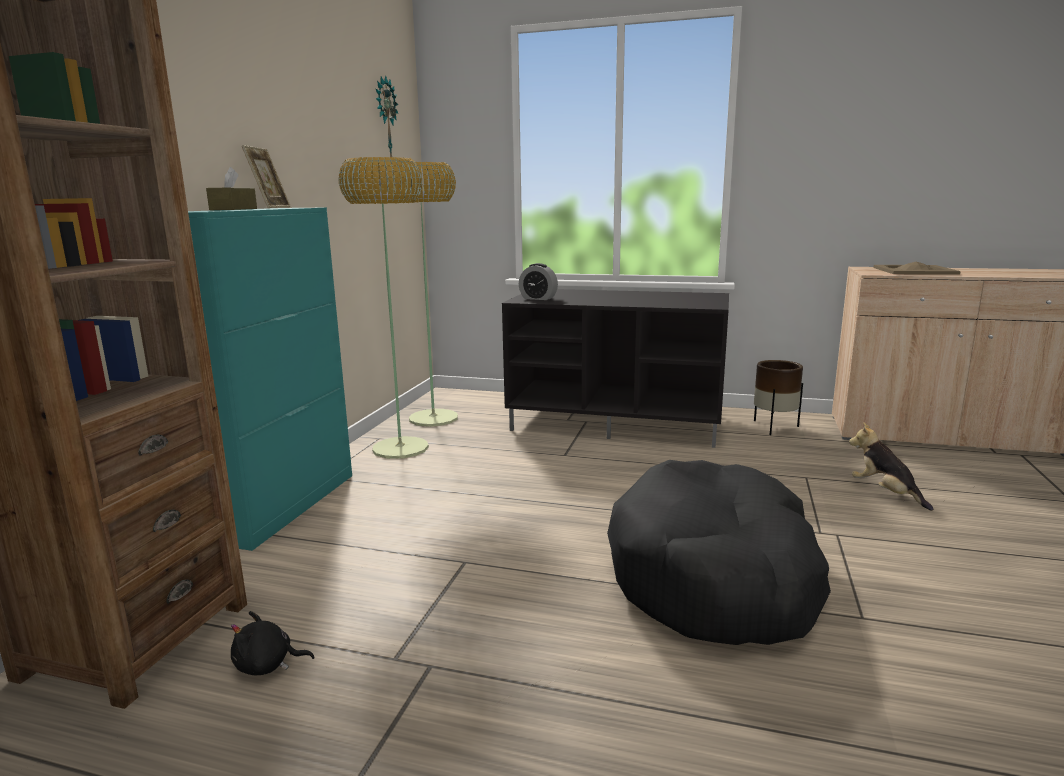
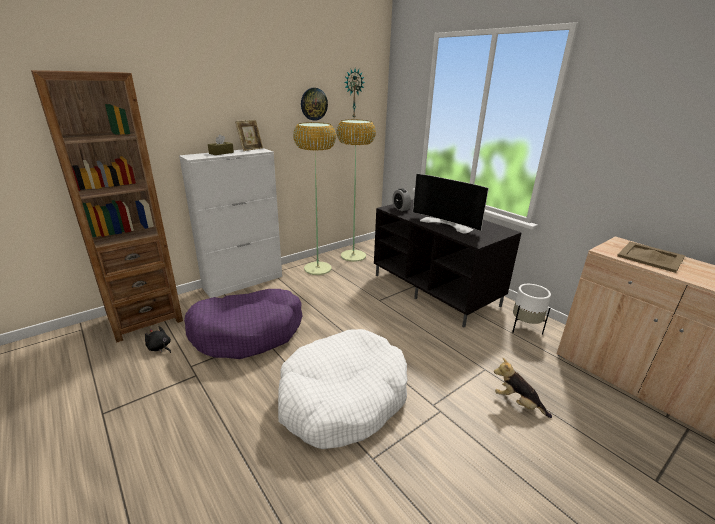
camera: 35 degrees right, 10 degrees up
(286, 505) = (244, 282): turquoise cabinet -> white cabinet
(341, 132) = (313, 104): none -> wall clock
(423, 566) = (248, 332): none -> purple dog bed
(636, 300) = (447, 224): none -> television
(715, 576) = (343, 398): black dog bed -> white dog bed
(774, 427) = (525, 328): brown planter -> white planter
(885, 493) = (517, 403): plush toy -> plush toy turned 60 degrees counterclockwise

